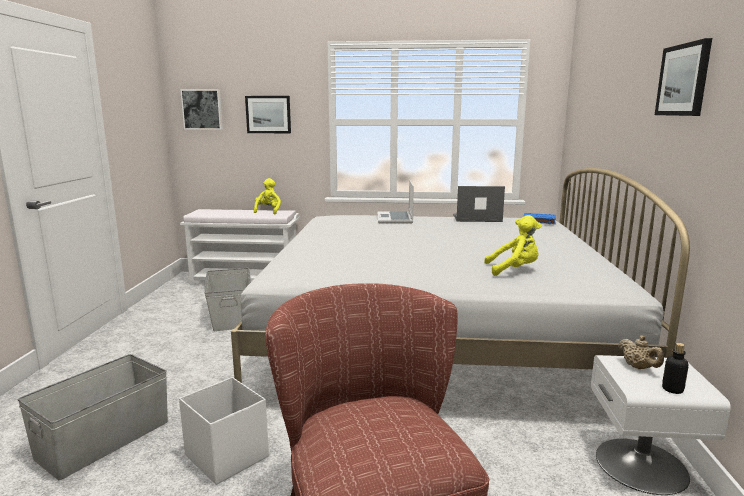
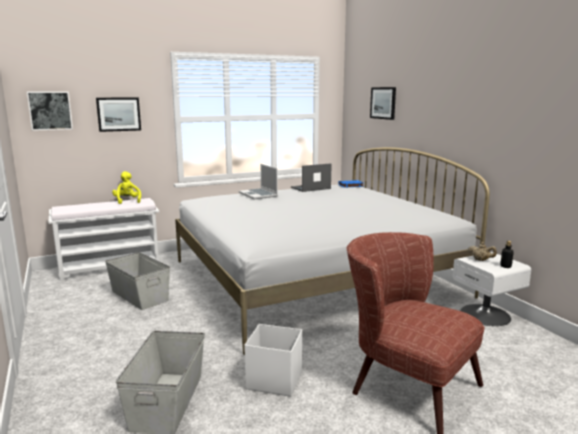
camera: 30 degrees left, 0 degrees up
(514, 270) = (392, 217): yellow plush toy -> none
(683, 80) = (468, 96): picture -> picture (383, 103)

